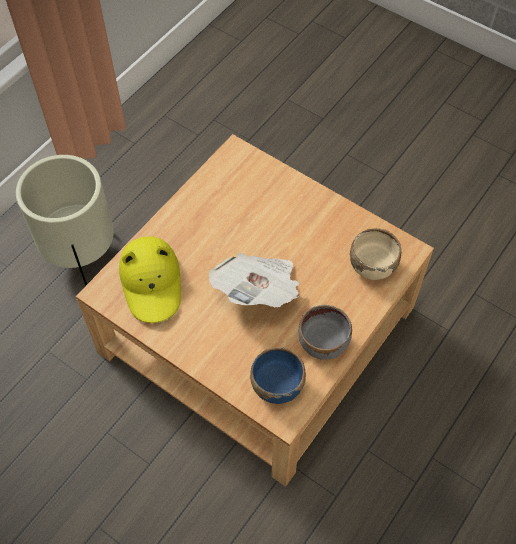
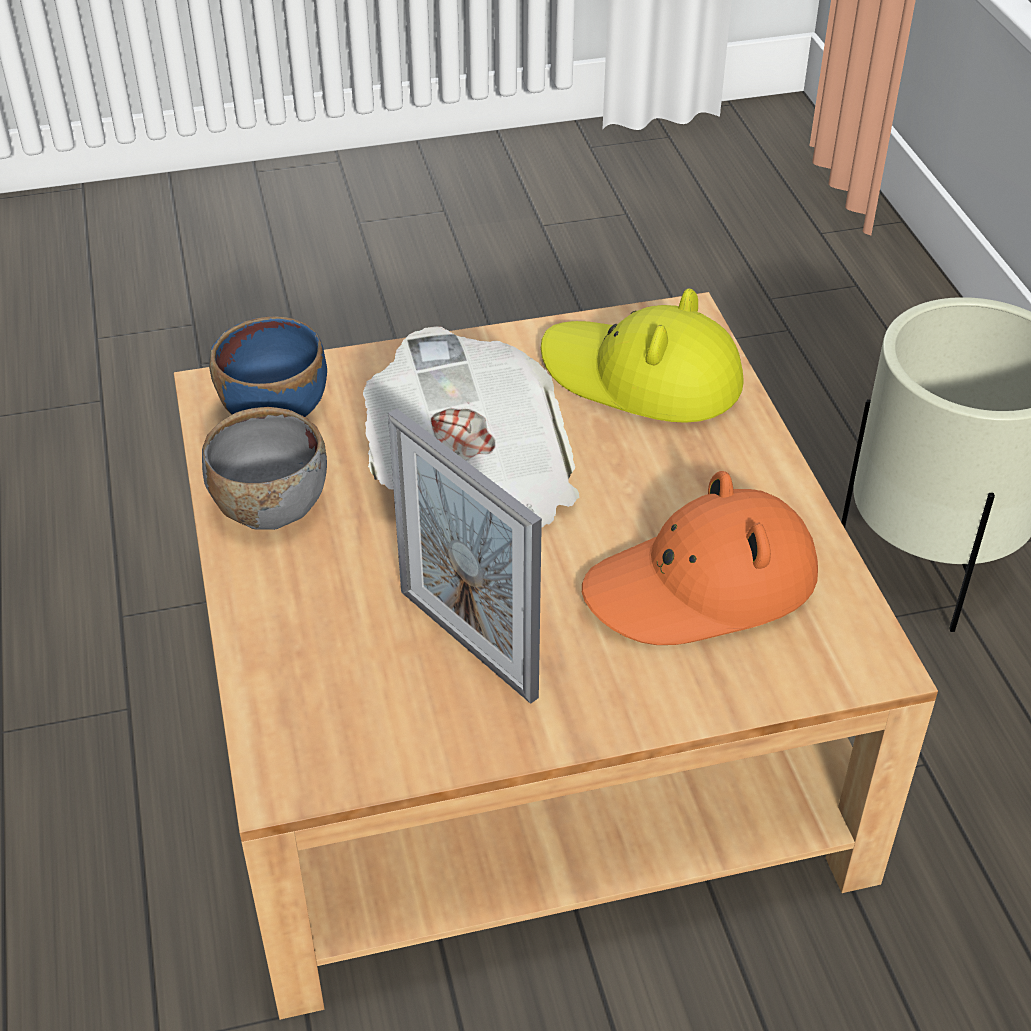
camera: 130 degrees right, 15 degrees down
(243, 204) = (702, 586): none -> orange hat
(322, 244) = (467, 643): none -> picture frame
(372, 266) = (327, 686): beige bowl -> none

